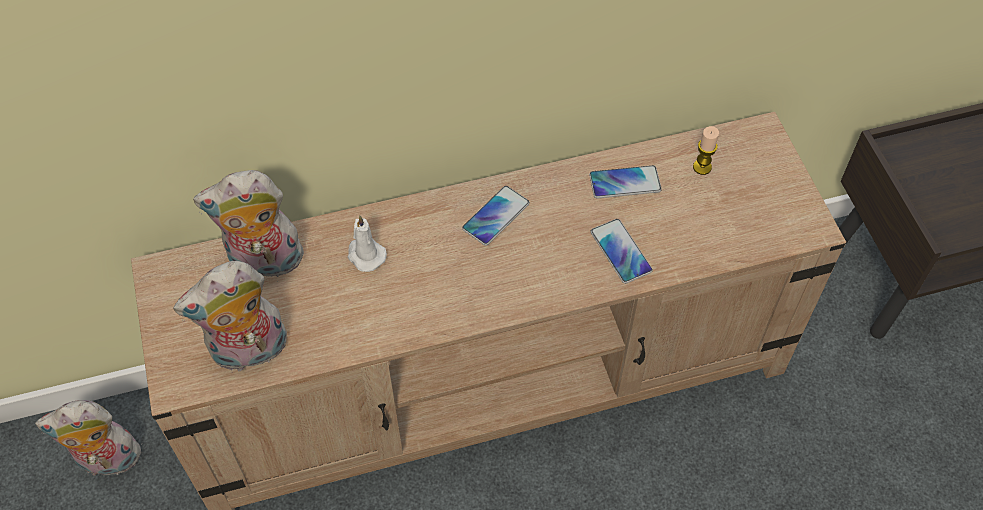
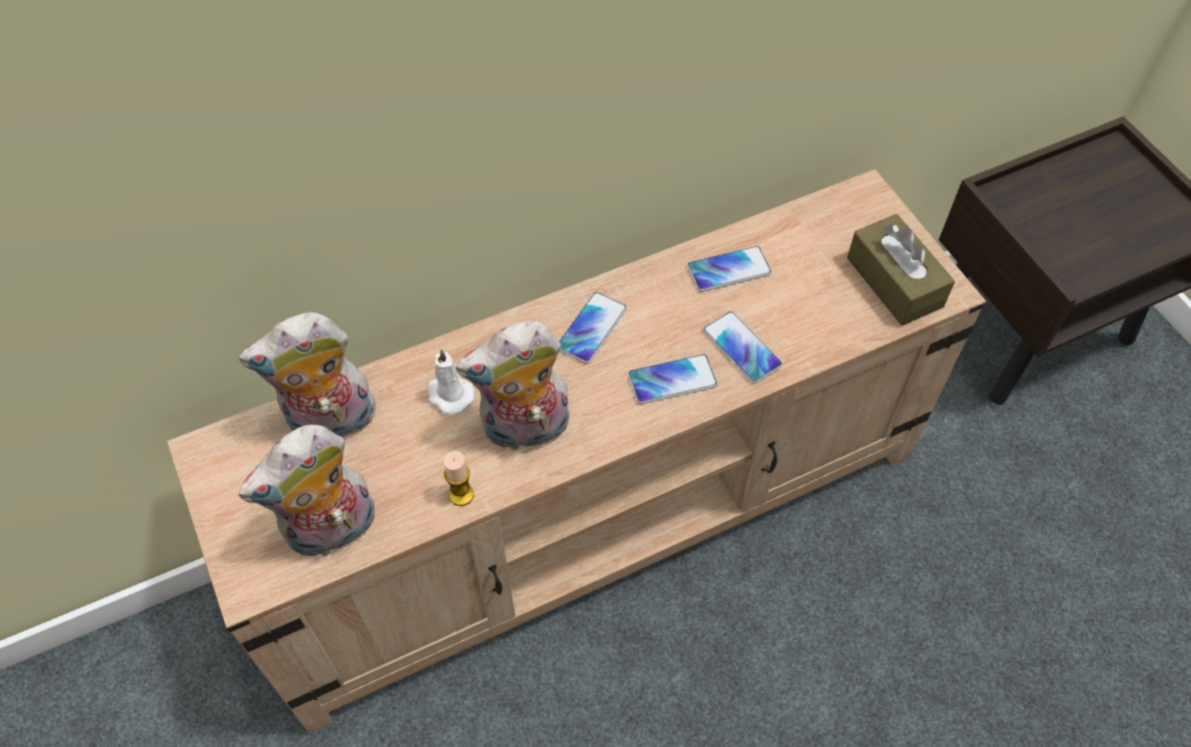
camera: 10 degrees left, 0 degrees up
(107, 461) = (166, 682): plush toy -> plush toy (525, 430)
(555, 270) = (672, 380): none -> phone
(702, 167) = (810, 240): candle -> candle (461, 495)
(768, 214) = (894, 282): none -> brown tissue box

